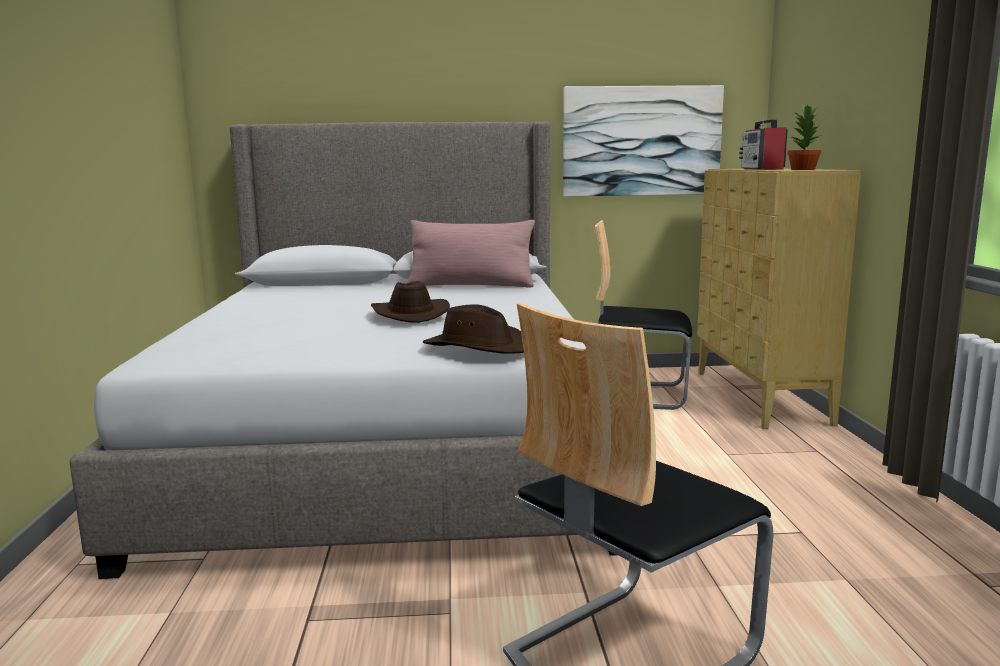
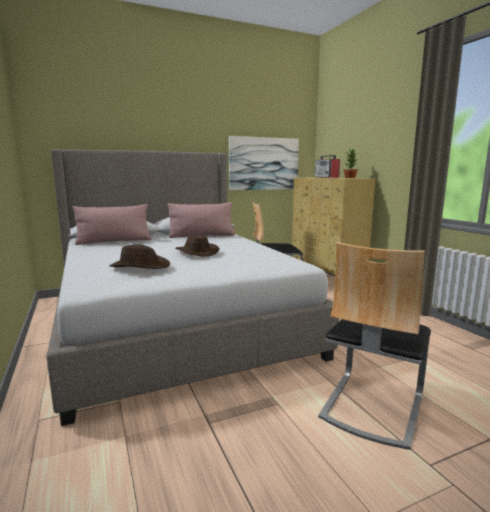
camera: 20 degrees left, 0 degrees up
(309, 288) = (114, 241): none -> pink pillow
(478, 347) = (259, 266): brown hat -> brown hat (140, 266)

